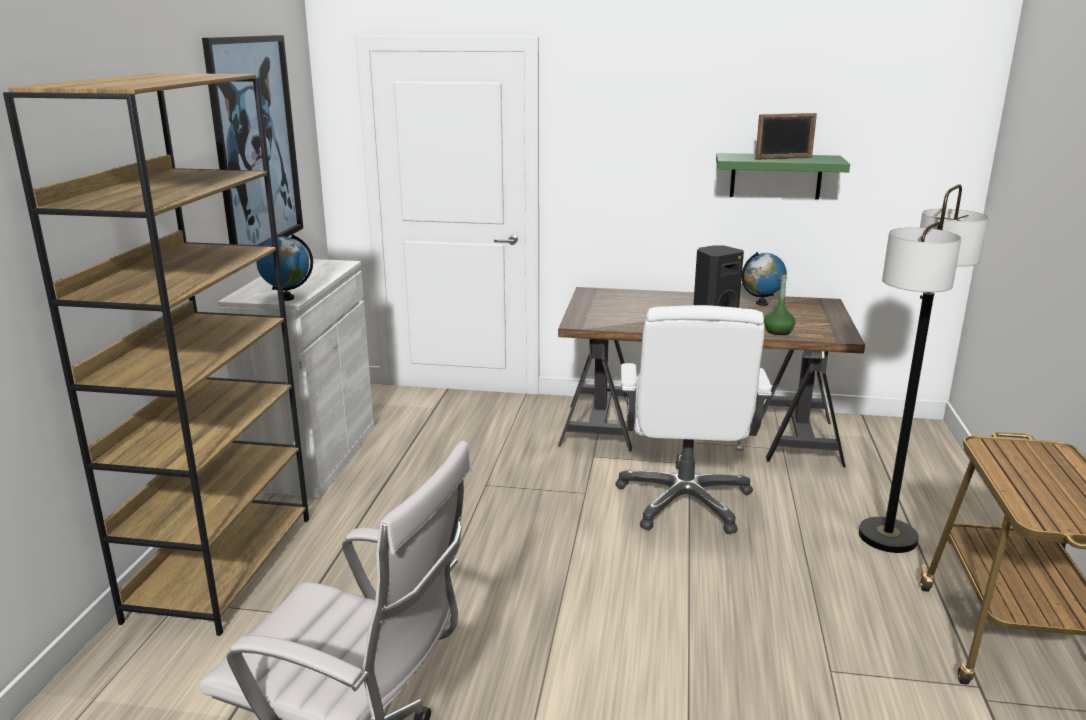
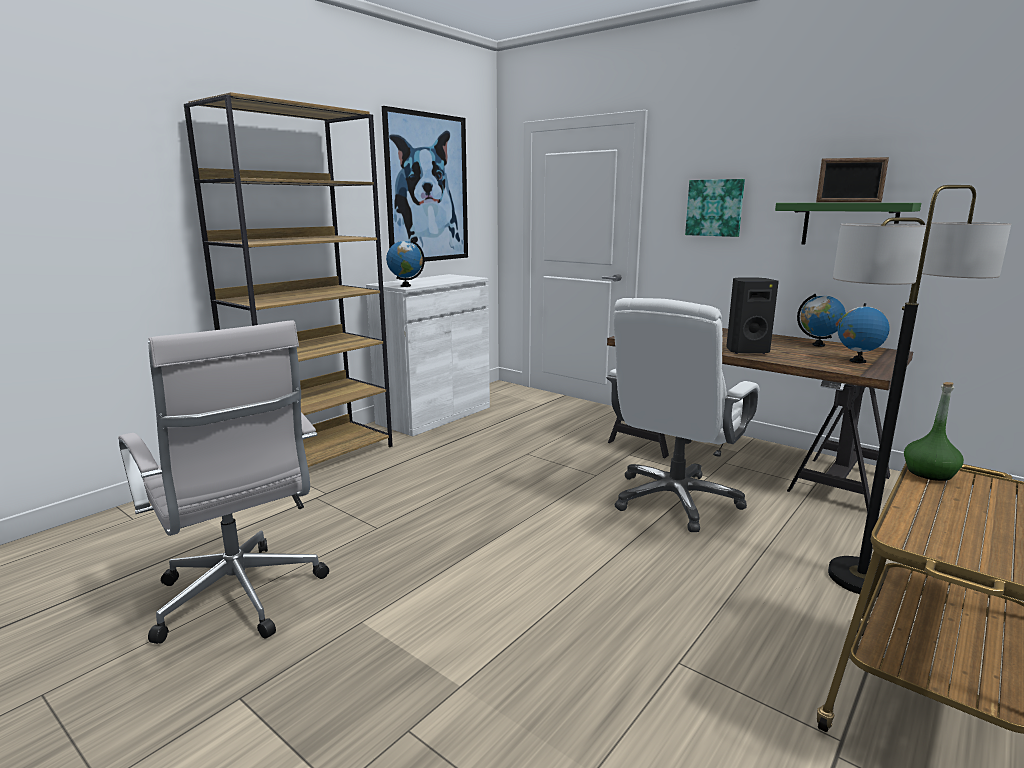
camera: 30 degrees right, 5 degrees down
(632, 156) = (715, 208): none -> picture
(778, 331) = (805, 362): green bottle -> green bottle (929, 473)
(816, 322) = (857, 361): none -> globe

